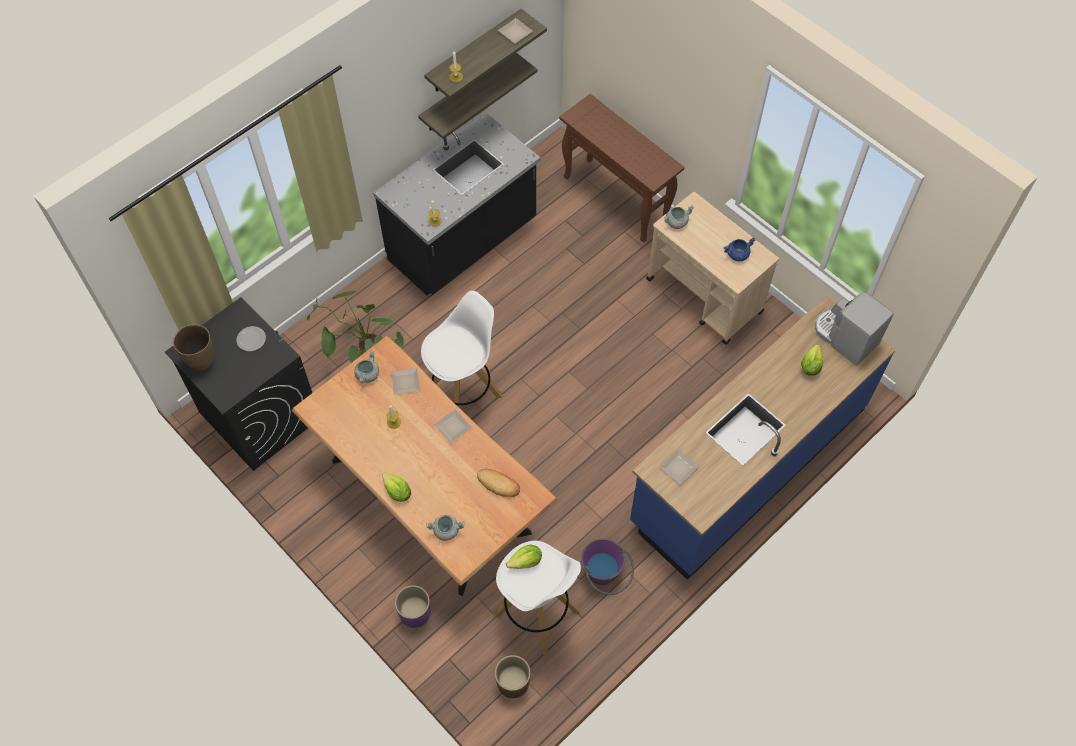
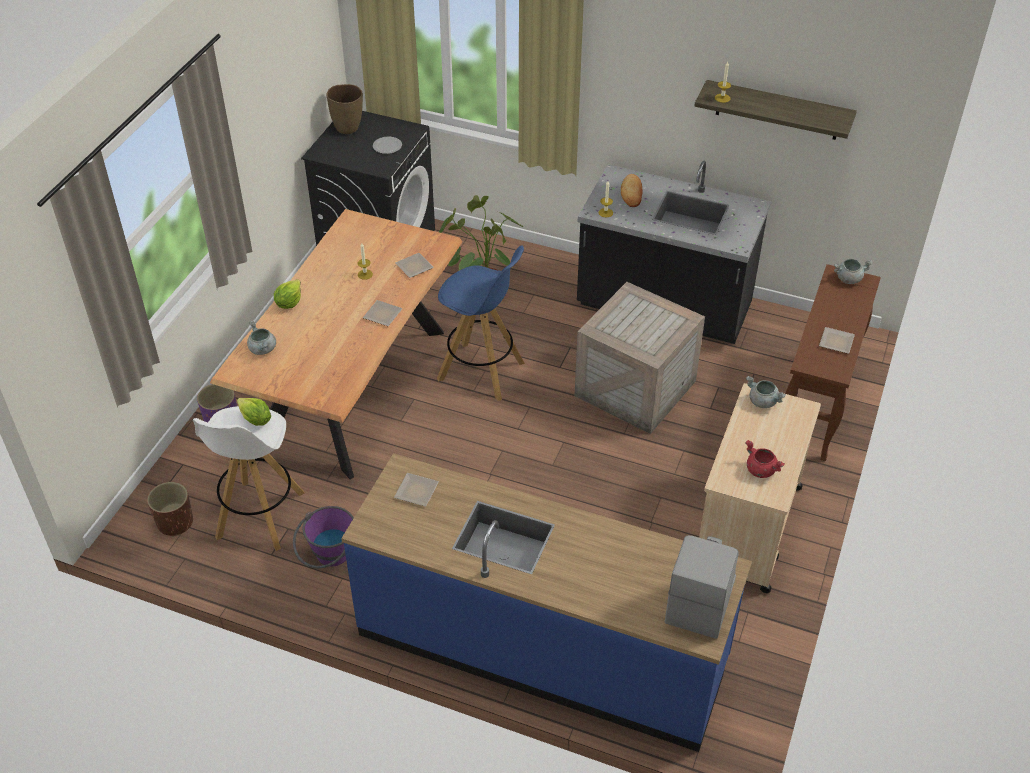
camera: 65 degrees right, 15 degrees down
(367, 375) = (407, 240): grey cooking pot -> grey cooking pot (848, 278)
(464, 395) = (482, 371): white stool -> blue stool
(466, 92) = (755, 154): shelf -> none
(498, 484) = (334, 368): bread -> bread (632, 193)
(516, 32) = (820, 117): plate -> plate (837, 343)
(539, 299) = (637, 388): none -> crate
(737, 255) = (760, 470): blue cooking pot -> red cooking pot
(810, 366) = (632, 574): lettuce -> none

